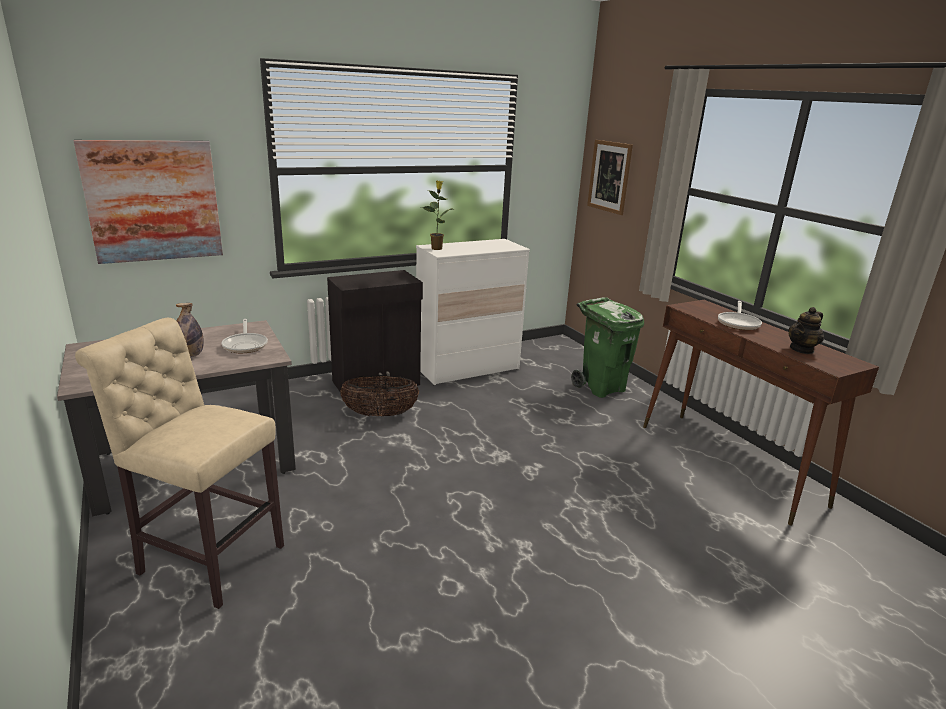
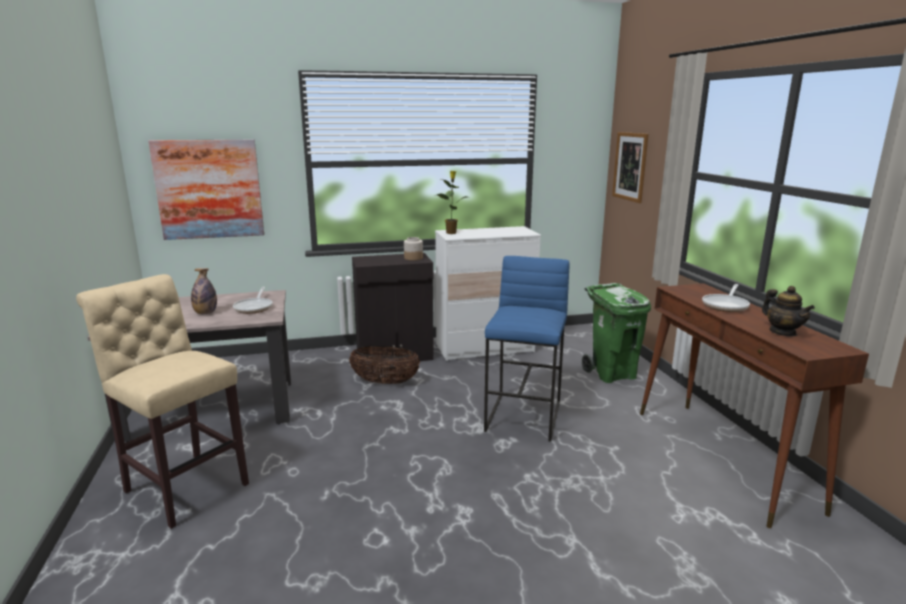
camera: 15 degrees right, 5 degrees down
(397, 277) = (413, 258): none -> jar
(539, 440) = (524, 416): none -> blue stool
(802, 349) = (782, 332): teapot -> teapot turned 90 degrees counterclockwise

